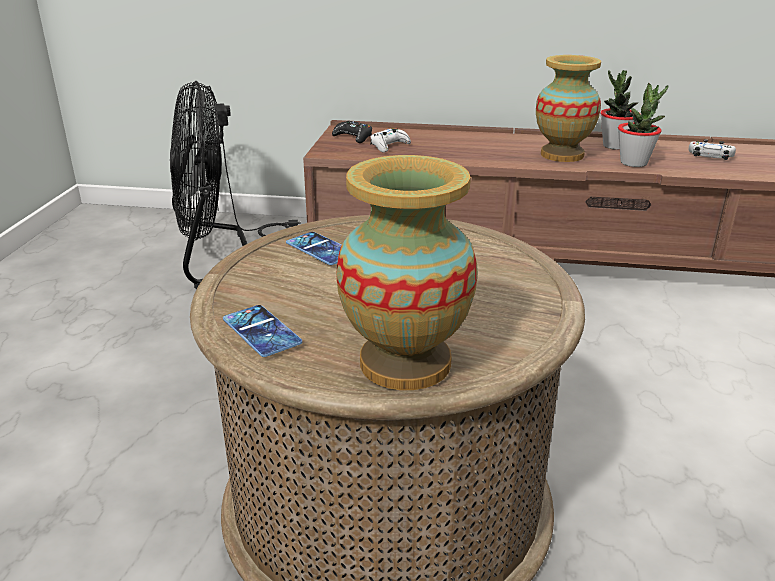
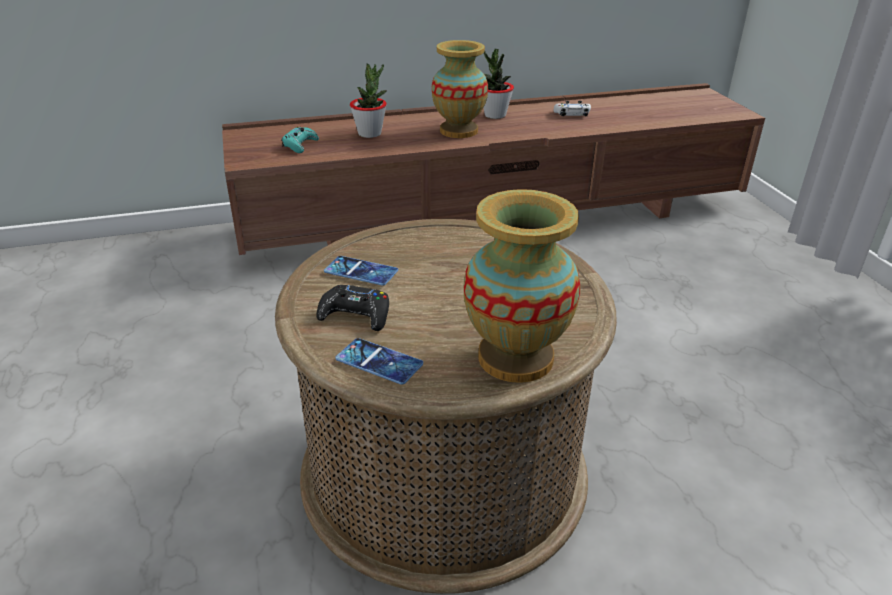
camera: 25 degrees left, 5 degrees up
(222, 248) = (137, 275): black fan -> none
(353, 137) = (257, 141): black game controller -> black game controller (355, 315)
(389, 146) = (300, 145): white game controller -> turquoise game controller
(634, 163) = (520, 130): potted plant -> potted plant (370, 134)

